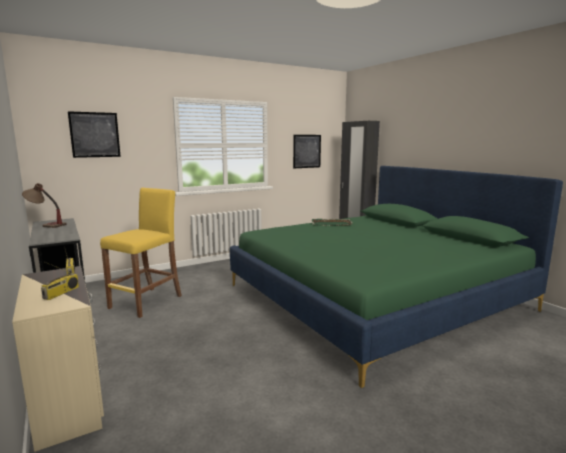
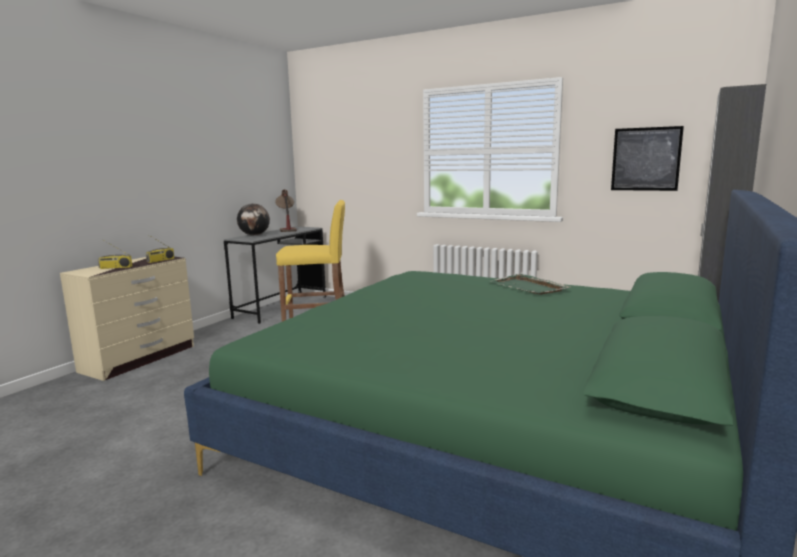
camera: 60 degrees right, 0 degrees up
(44, 235) = (254, 235): none -> globe
(95, 135) = (346, 142): picture -> none

